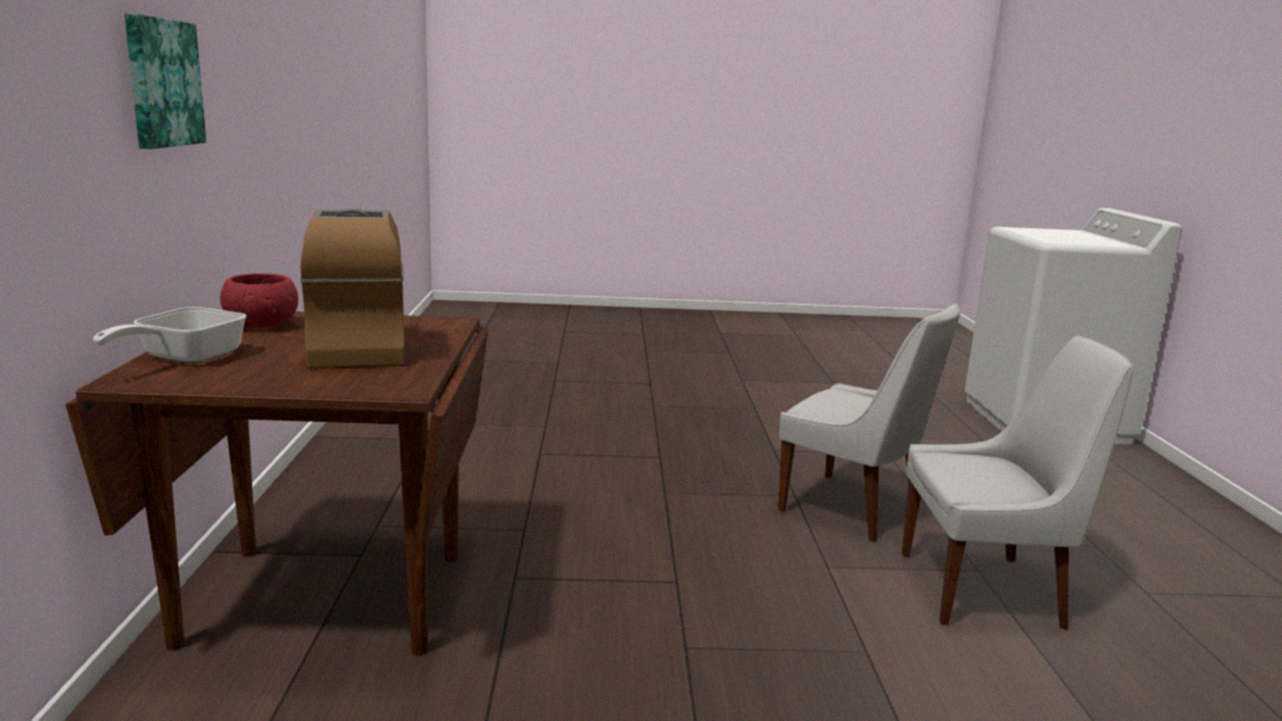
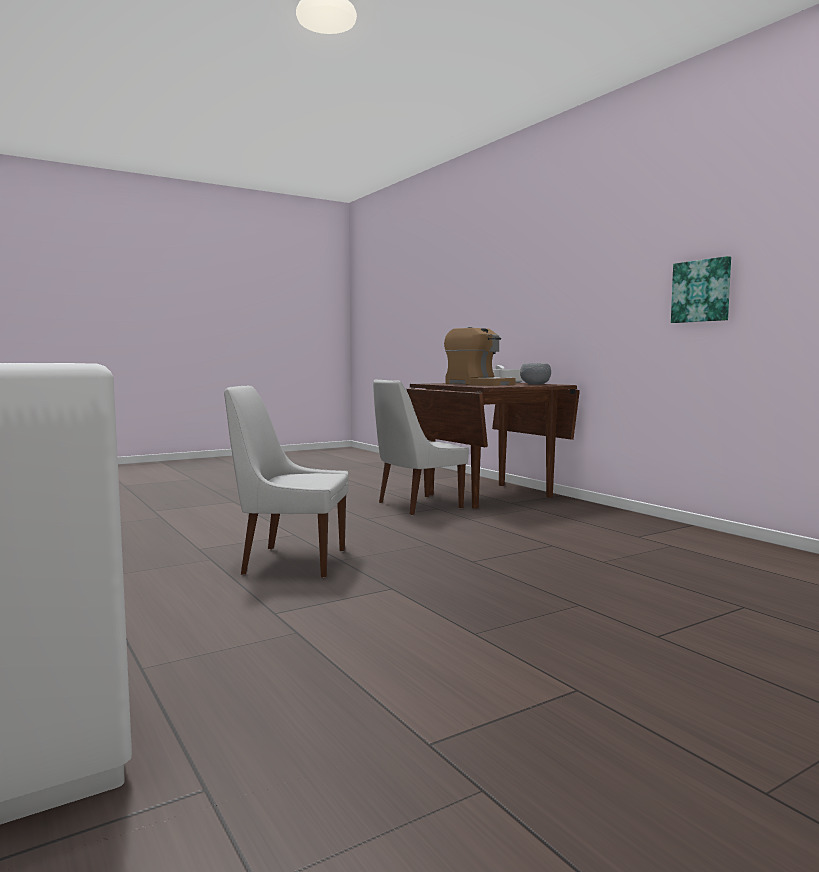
camera: 150 degrees right, 10 degrees down
(161, 83) = (564, 284): picture -> picture (701, 291)
(261, 325) = (535, 384): red bowl -> grey bowl
(986, 590) = (196, 542): white chair -> white chair (416, 506)

